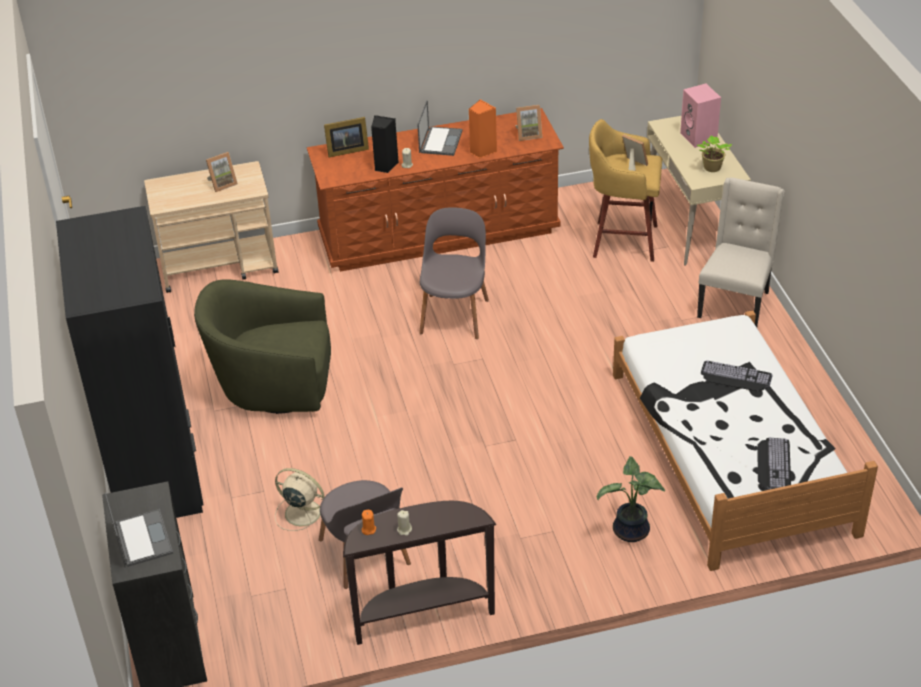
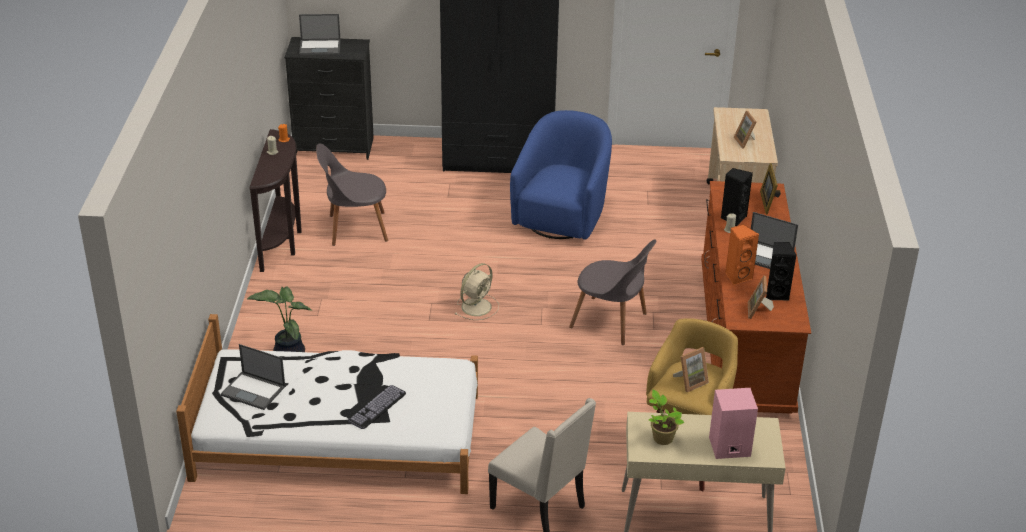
camera: 105 degrees right, 5 degrees down
(273, 386) = (562, 216): green armchair -> blue armchair
(301, 512) = (415, 209): beige fan -> beige fan (477, 306)
(497, 129) = (776, 294): none -> black speaker
(773, 464) = (254, 391): keyboard -> laptop

